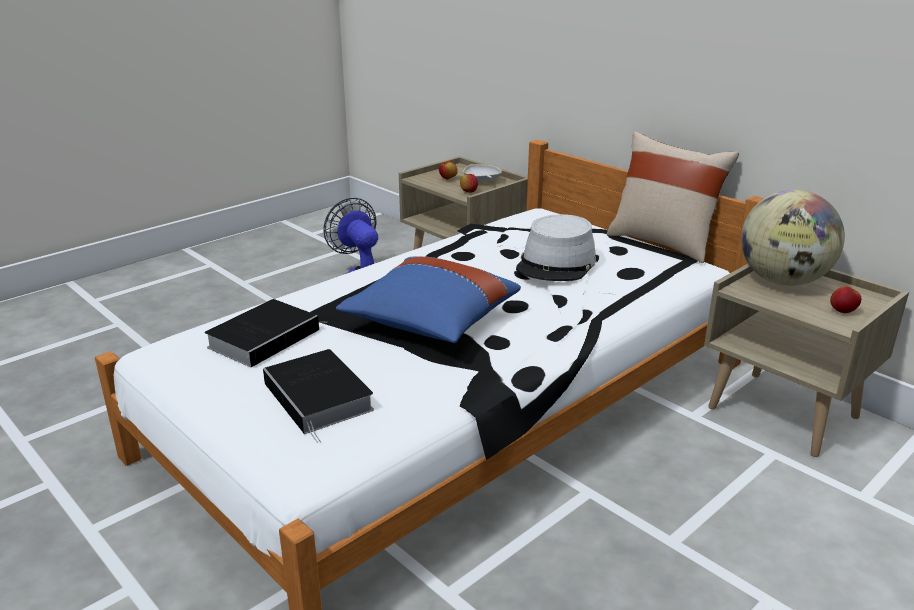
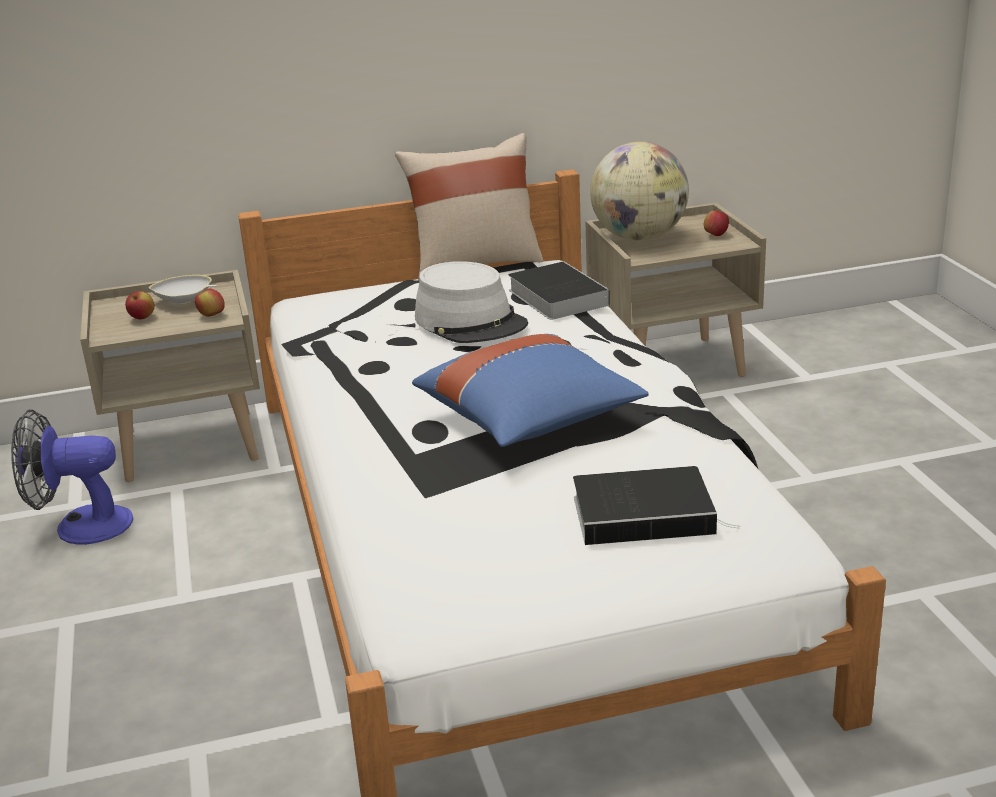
camera: 60 degrees left, 0 degrees up
(265, 337) = (461, 529): book -> book (555, 296)

